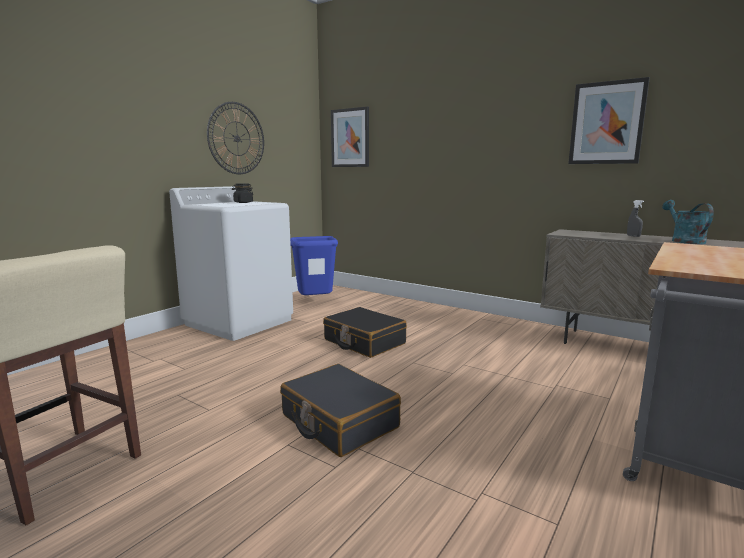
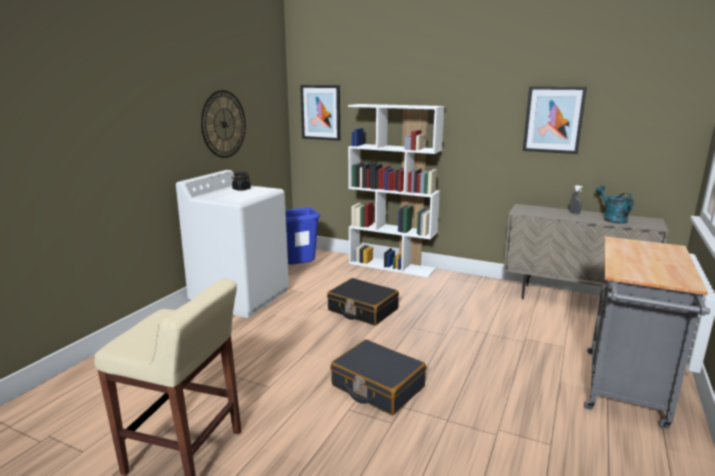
camera: 10 degrees left, 5 degrees up
(418, 305) = (392, 266): none -> white bookcase

